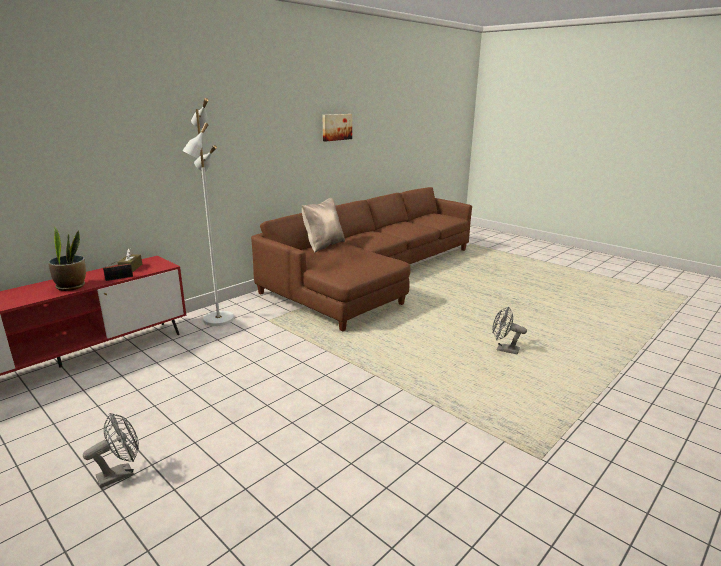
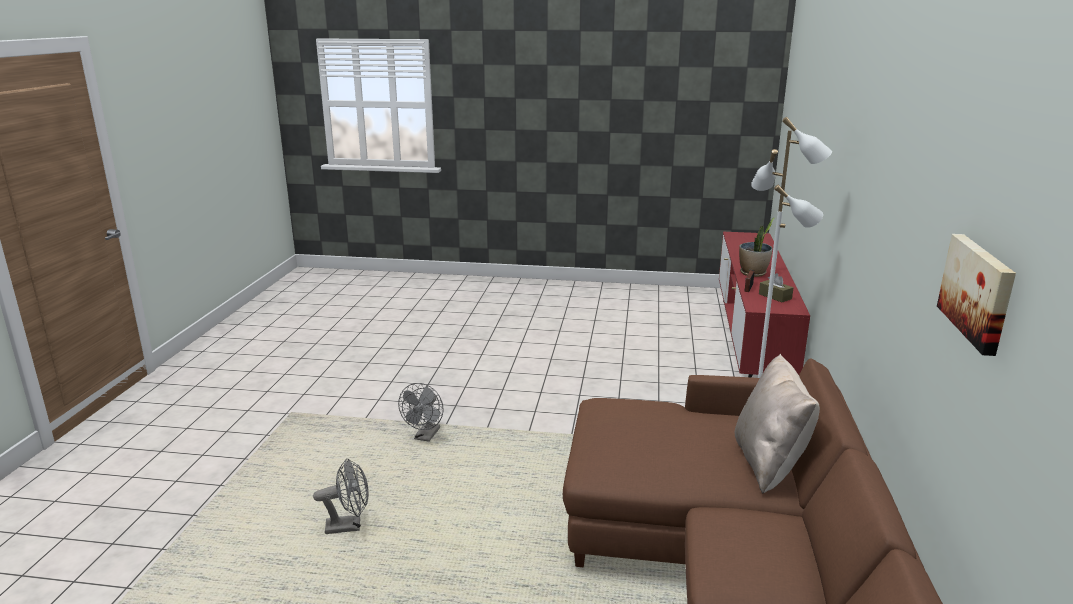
camera: 145 degrees right, 0 degrees up
(121, 474) = (567, 324): grey fan -> grey fan (425, 437)

